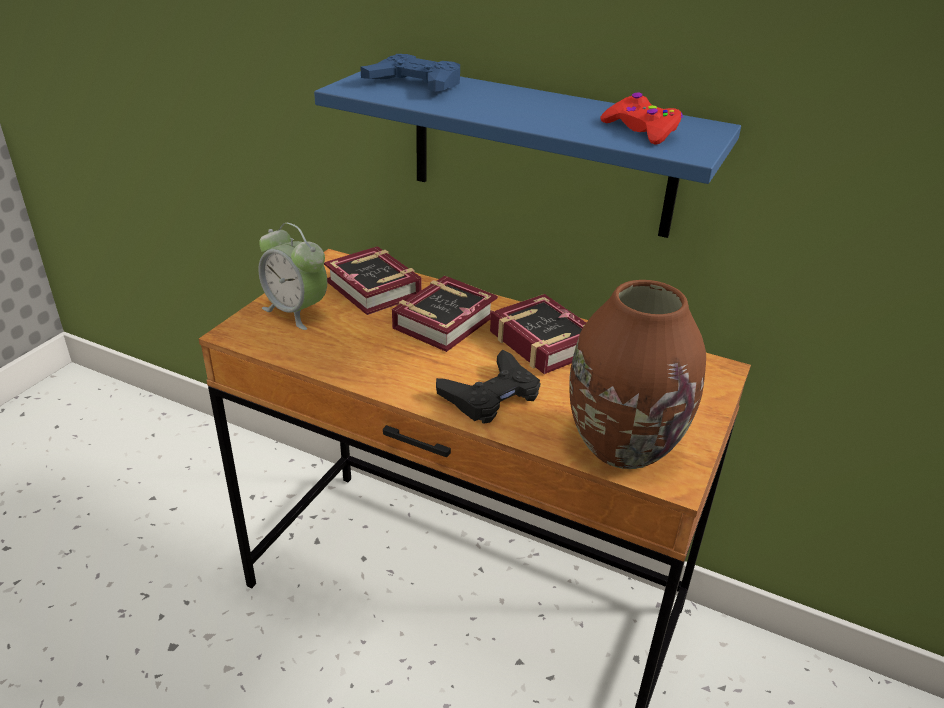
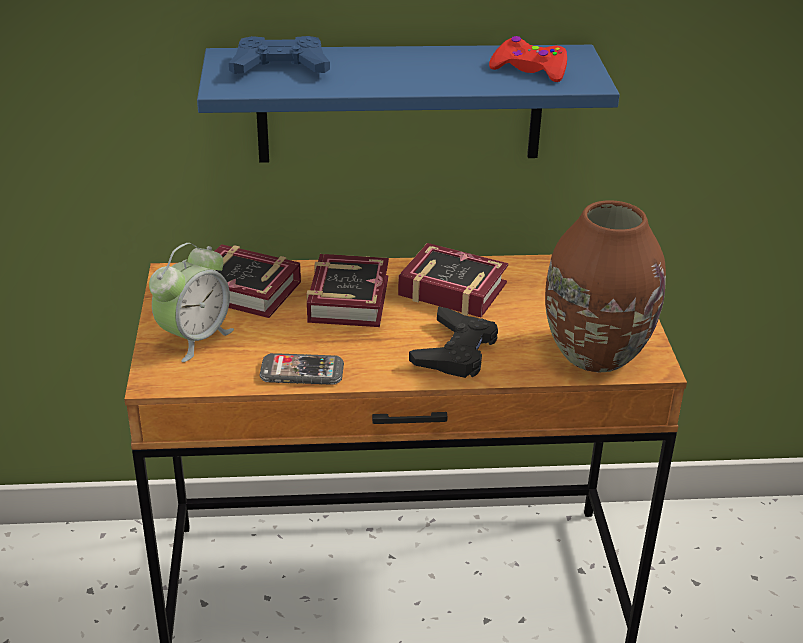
camera: 30 degrees left, 0 degrees up
(296, 311) = (195, 338): alarm clock -> alarm clock turned 60 degrees counterclockwise
(345, 365) = (302, 372): none -> phone

